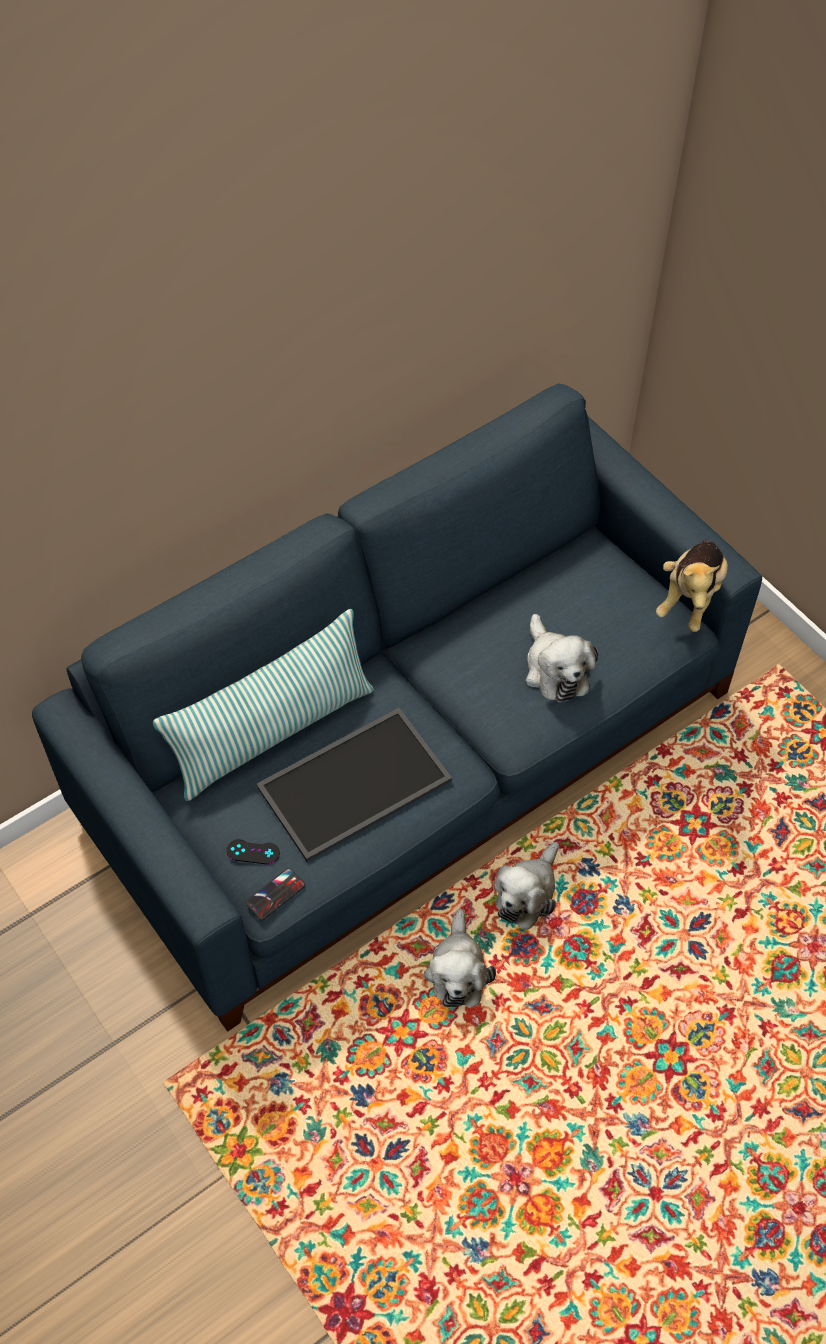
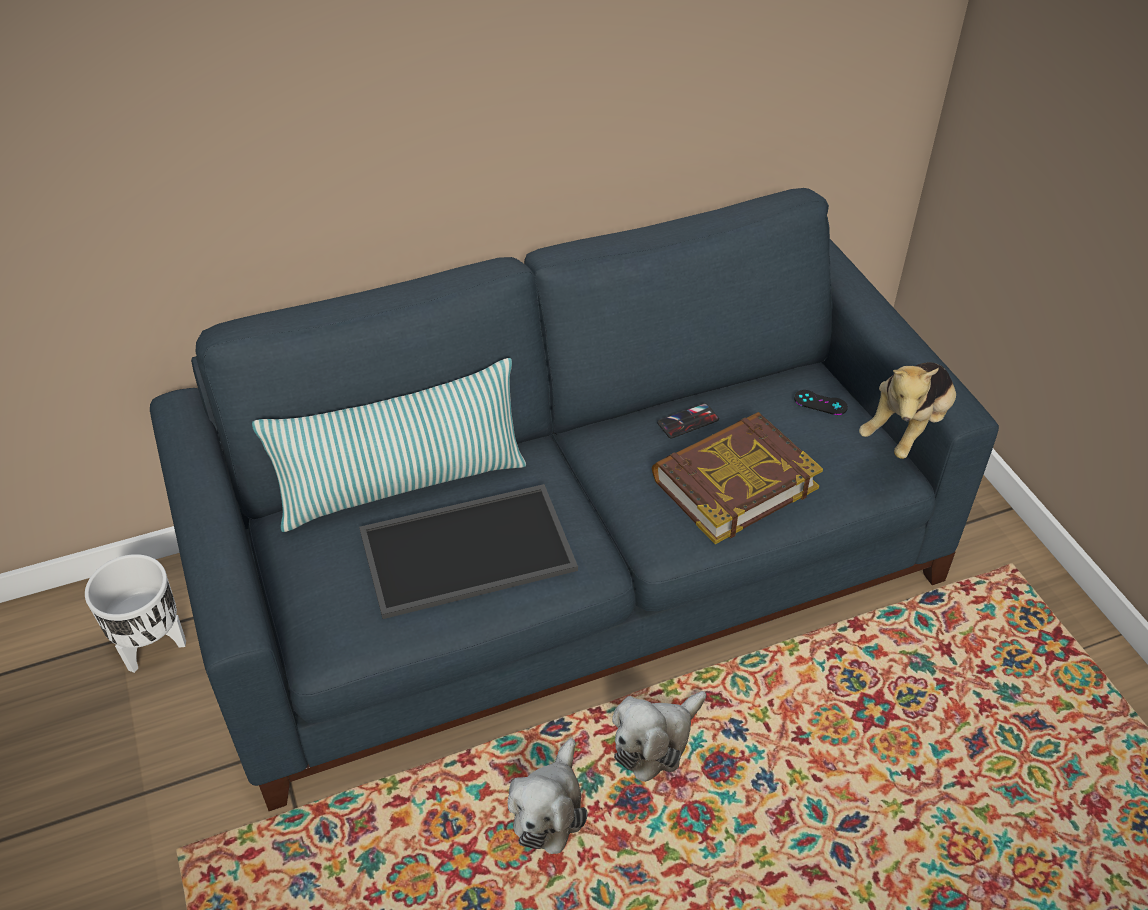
camera: 15 degrees right, 10 degrees down
(62, 915) = (151, 647): none -> white planter
(253, 852) = (328, 596): black game controller -> black game controller (820, 403)
(275, 894) = (333, 645): phone -> phone (688, 421)
(555, 669) = (733, 483): plush toy -> book

